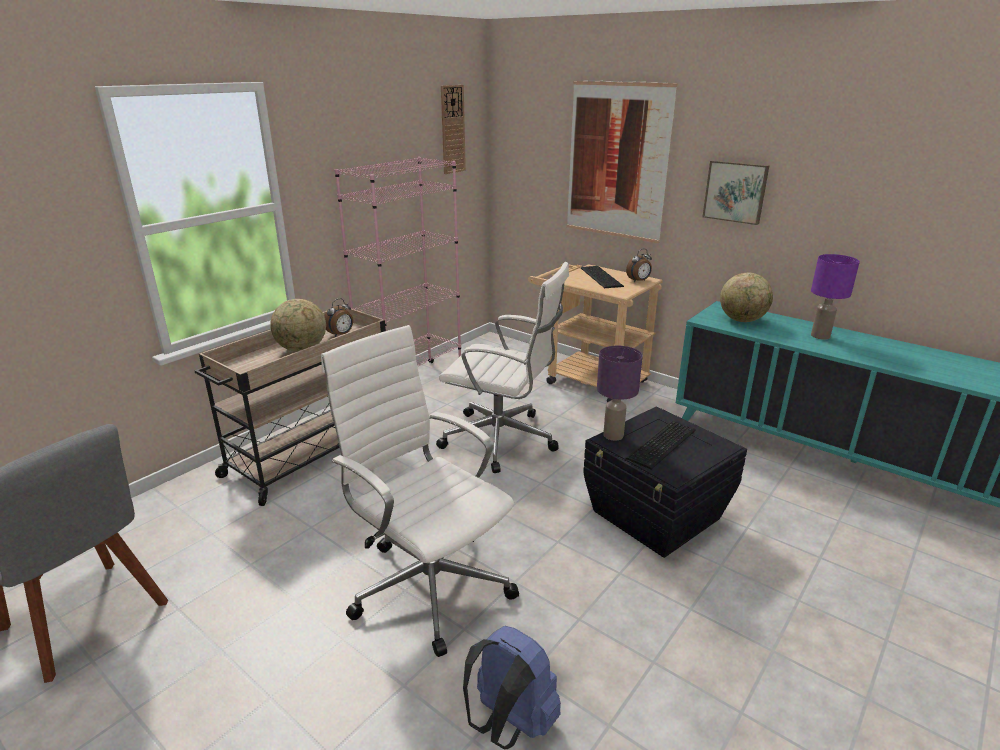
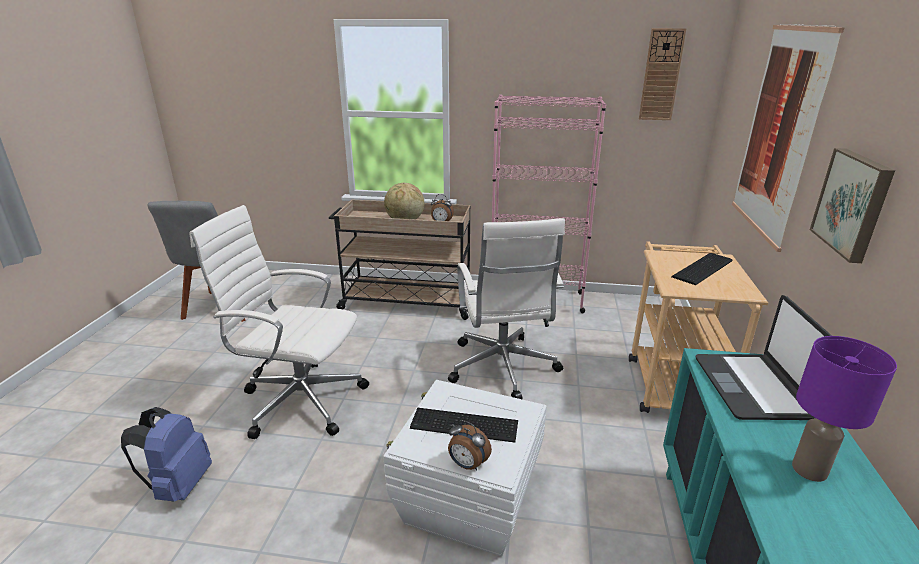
camera: 60 degrees right, 0 degrees up
(428, 583) = (299, 400): white office chair -> white office chair turned 90 degrees counterclockwise
(613, 435) = (456, 391): purple table lamp -> none
(639, 281) = (732, 289): alarm clock -> alarm clock (467, 465)
(656, 515) = (467, 500): black storage box -> white storage box
(742, 320) = (754, 387): globe -> laptop

